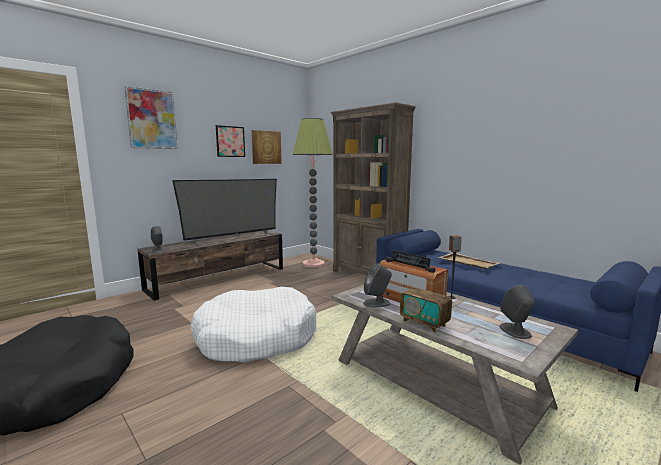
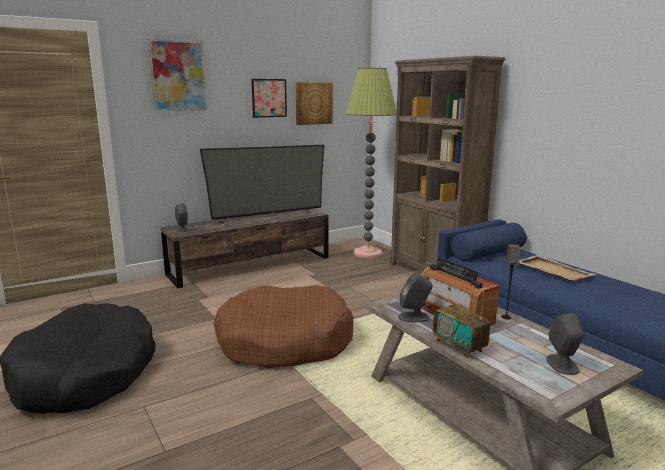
camera: 10 degrees right, 5 degrees up
(256, 338) = (284, 342): white dog bed -> brown dog bed

